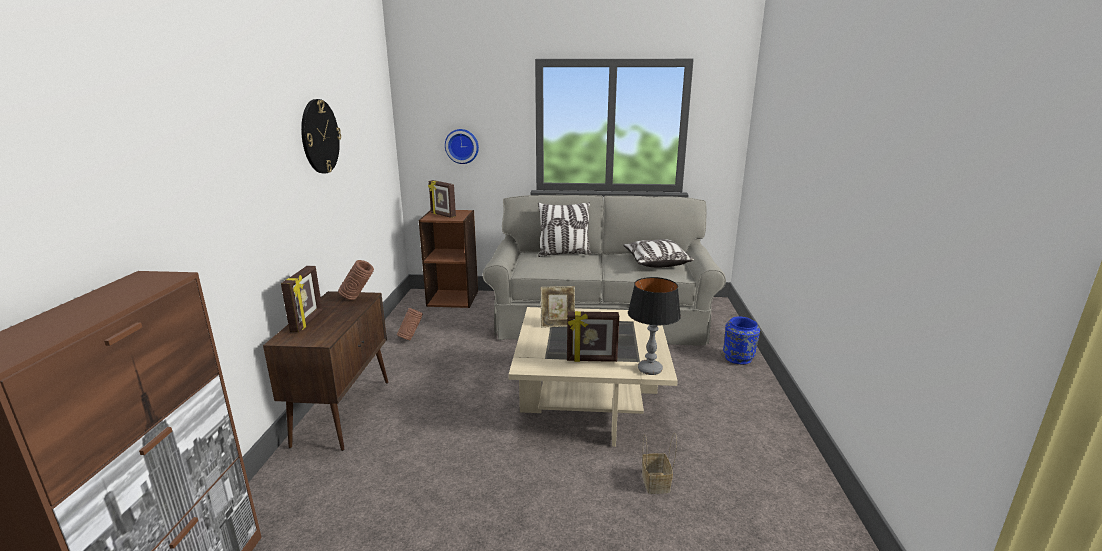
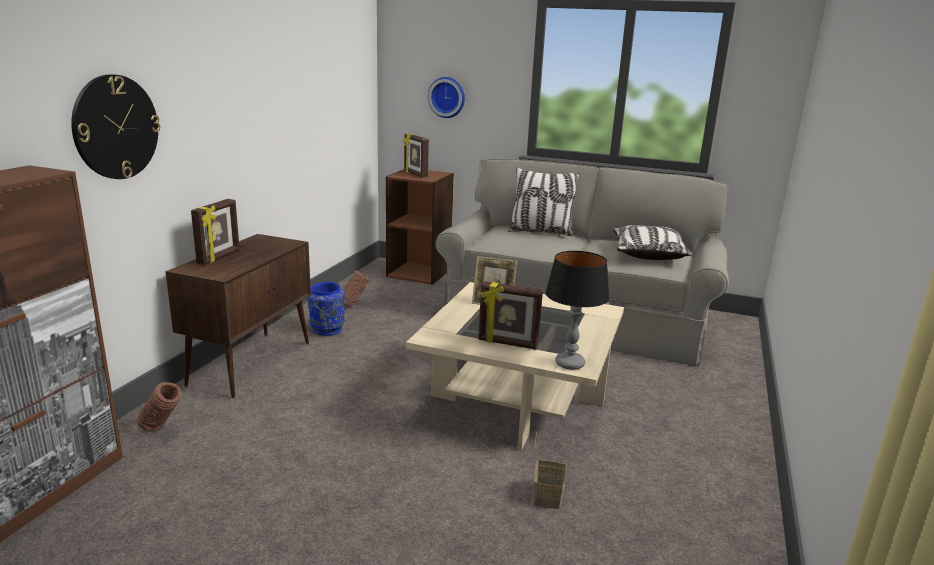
camera: 15 degrees right, 0 degrees up
(320, 136) = (269, 67): wall clock -> wall clock (116, 127)
(358, 299) = (281, 244): brown vase -> brown vase (162, 429)
(738, 358) = (731, 387): blue vase -> blue vase (327, 330)

